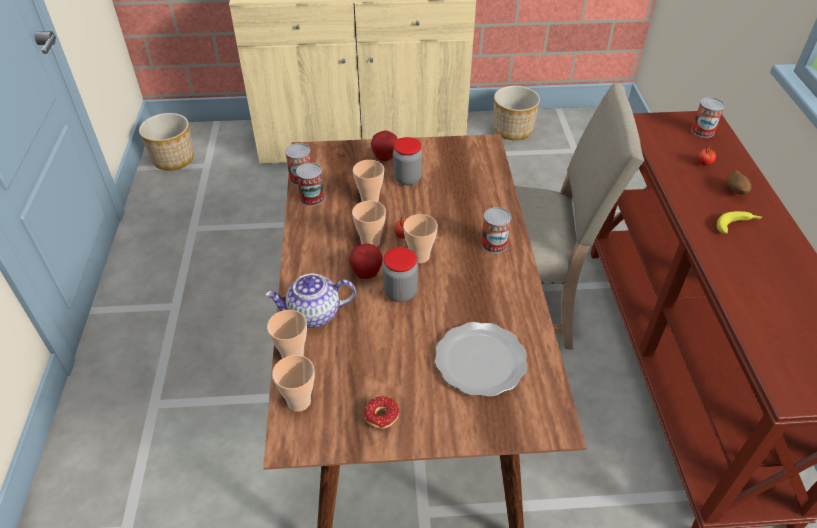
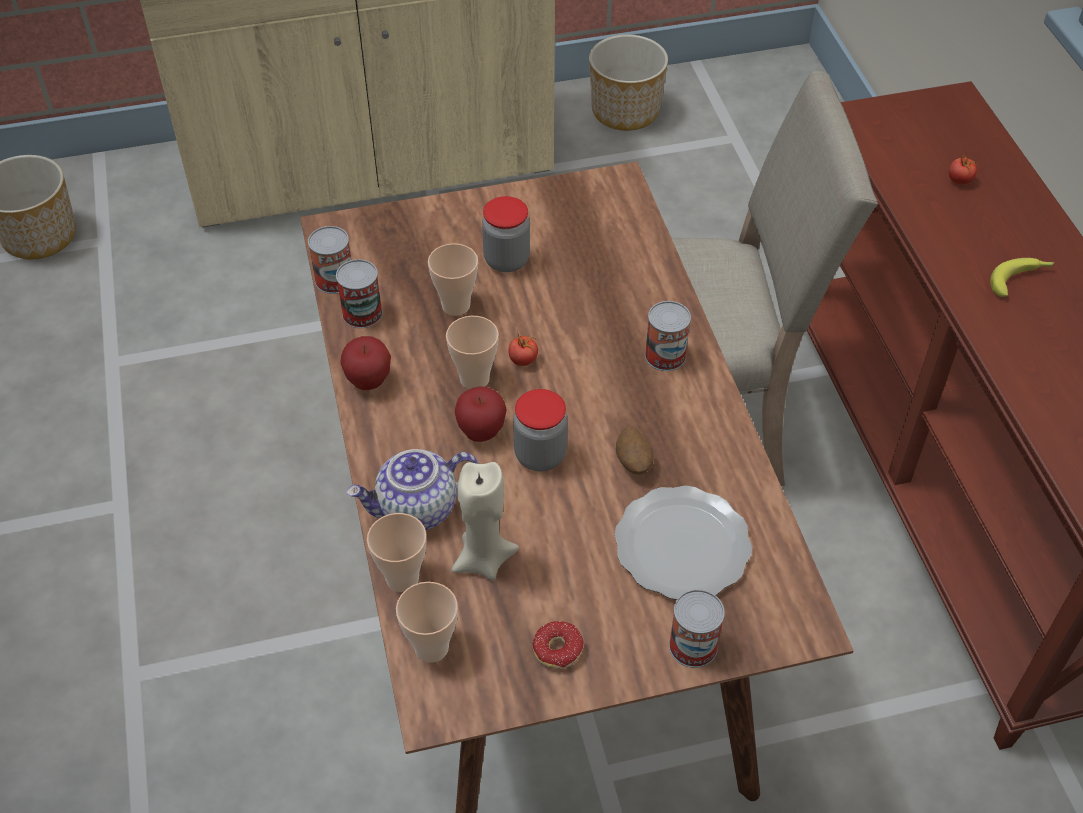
camera: 10 degrees left, 5 degrees up
(347, 351) = (483, 559): none -> beige candle
(385, 158) = (462, 227): apple -> apple (368, 381)
(419, 256) = (556, 392): cup -> none
(702, 131) = (951, 122): can -> can (693, 646)
(735, 191) = (1011, 222): potato -> potato (634, 462)

